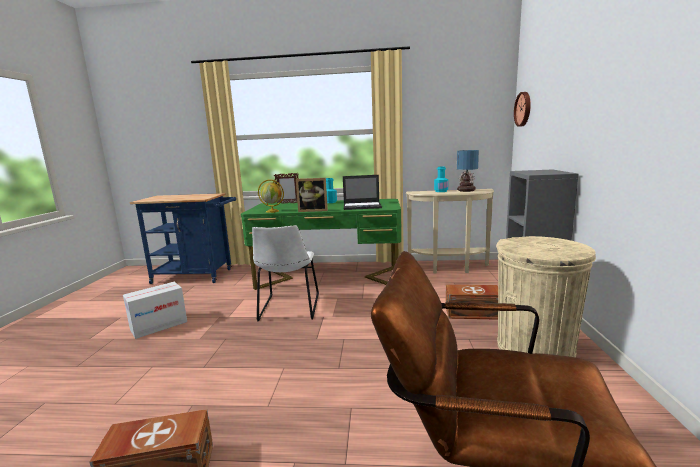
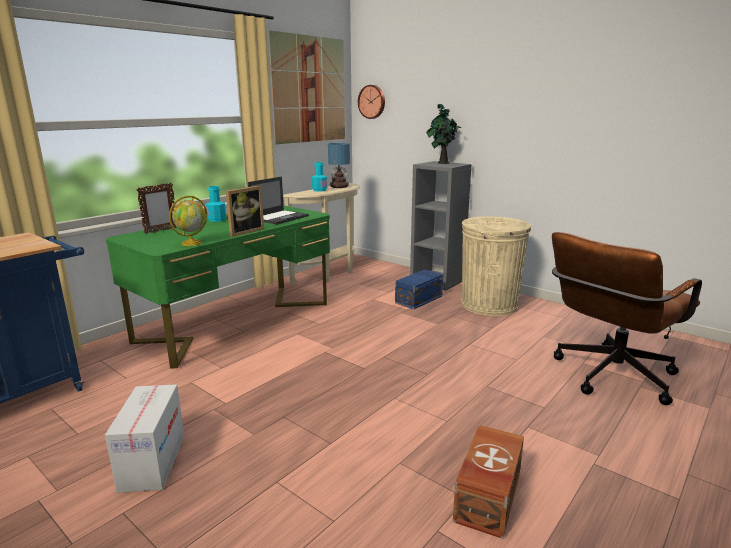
camera: 55 degrees left, 5 degrees up
(289, 308) = (274, 362): white chair -> none
(456, 103) = (310, 90): none -> picture
(473, 313) = (420, 299): brown storage box -> blue storage box
(547, 171) = (442, 163): none -> potted plant

